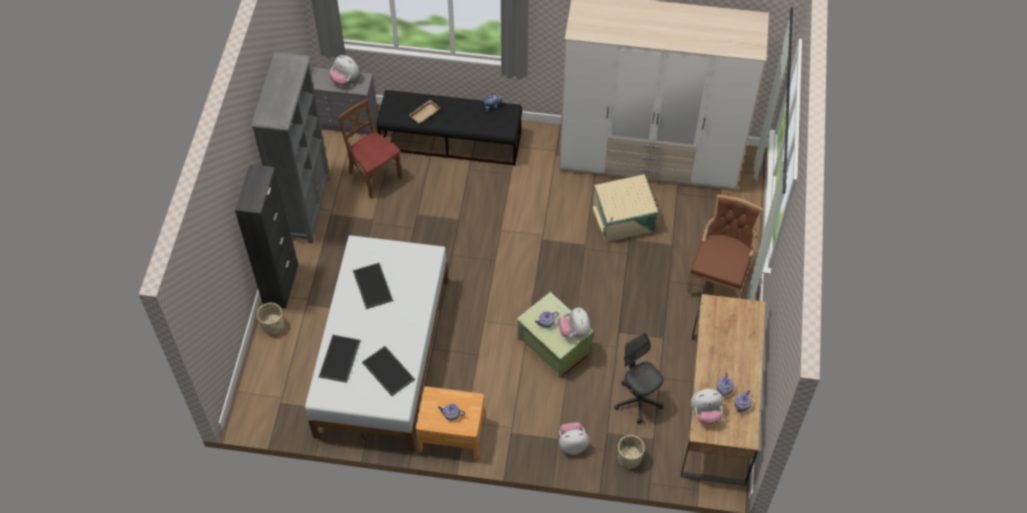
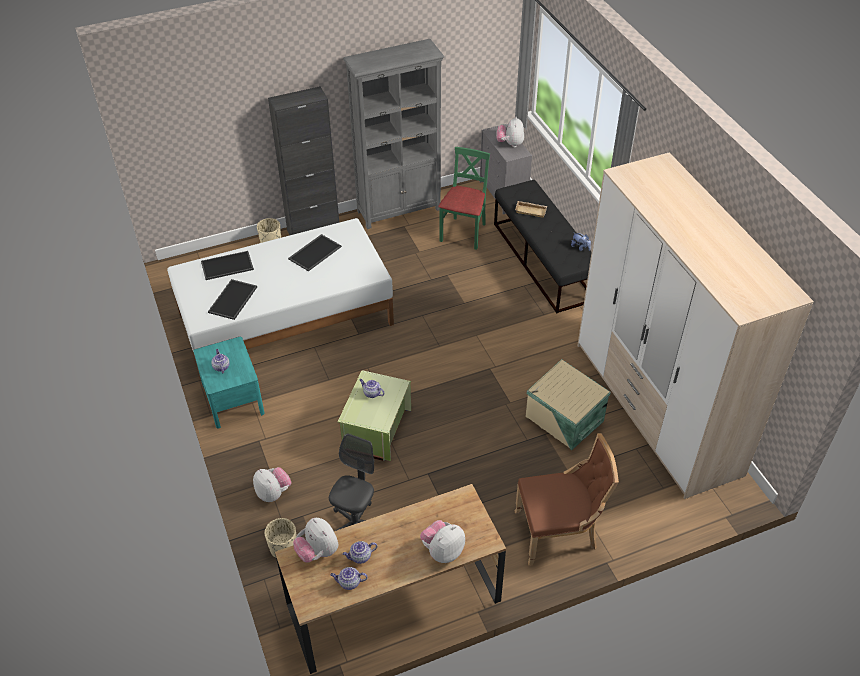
camera: 60 degrees right, 10 degrees down
(374, 176) = (464, 233): brown chair -> green chair
(451, 434) = (233, 399): brown nightstand -> turquoise nightstand
(574, 331) = (376, 418): plush toy -> plush toy (442, 551)

